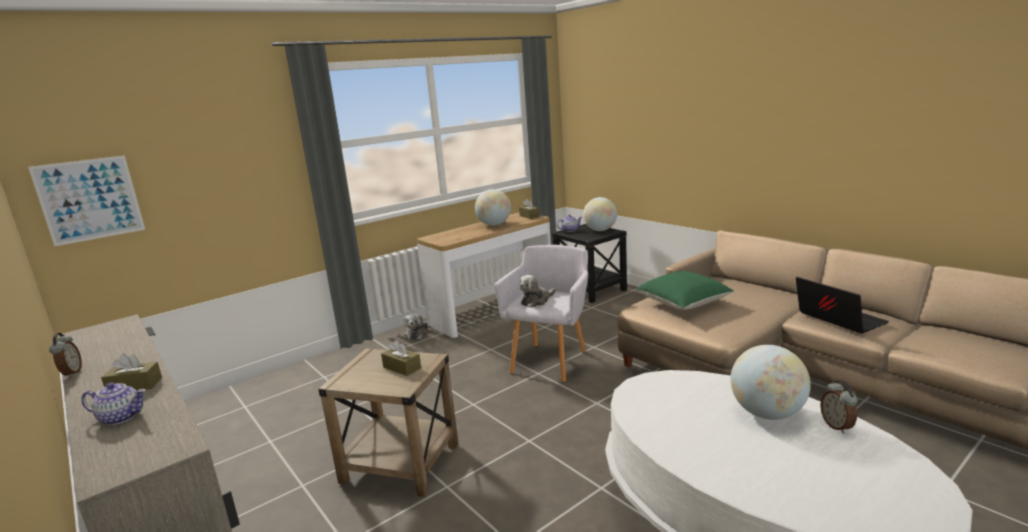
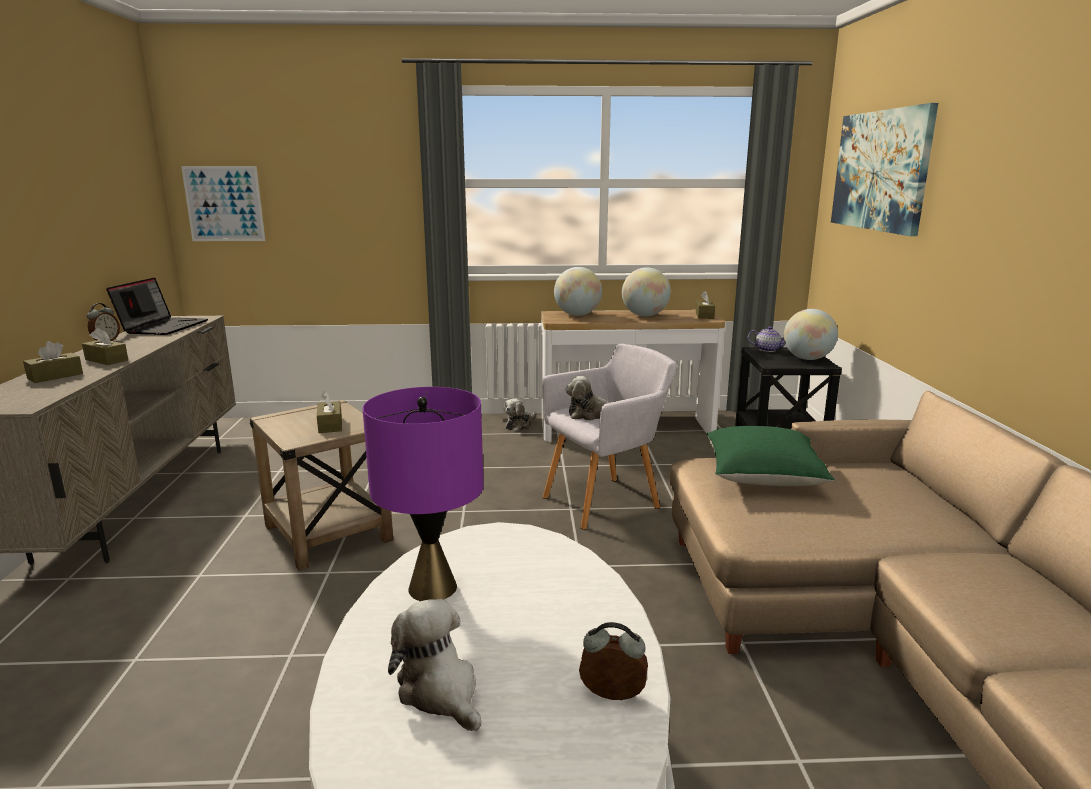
camera: 35 degrees right, 0 degrees up
(121, 417) = (55, 376): teapot -> brown tissue box
(623, 104) = (880, 170): none -> picture
(671, 427) = (432, 588): none -> purple table lamp
(767, 413) = (560, 633): globe -> globe (577, 315)
(778, 466) = (440, 691): none -> plush toy
(837, 319) = (969, 586): laptop -> laptop (163, 327)
(837, 426) = (612, 697): alarm clock -> alarm clock turned 75 degrees clockwise

